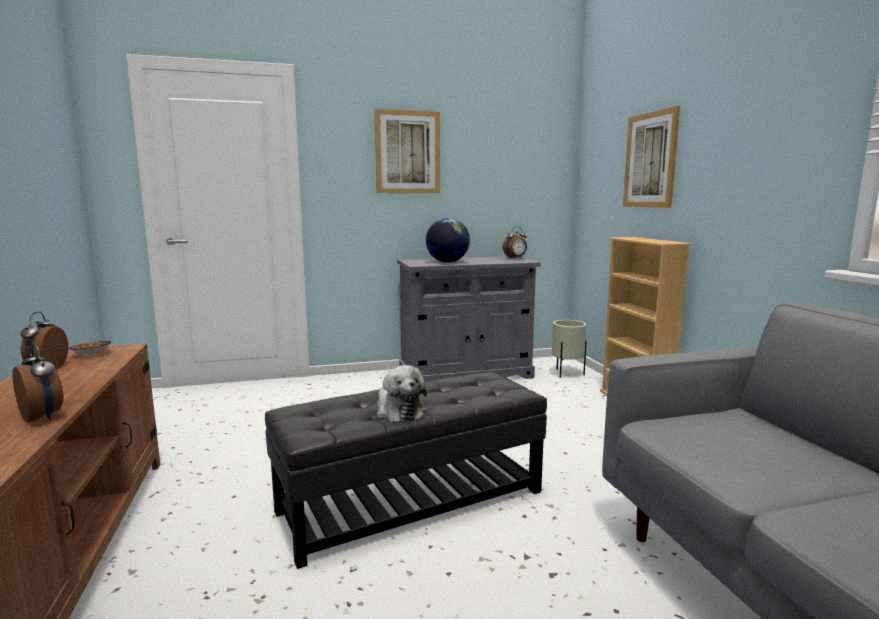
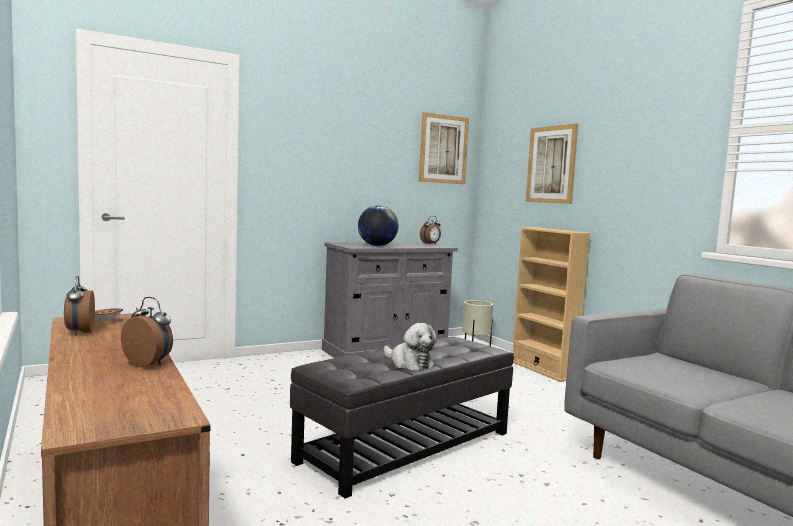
camera: 15 degrees left, 5 degrees down
(407, 152) = (337, 143): picture -> picture (443, 149)

